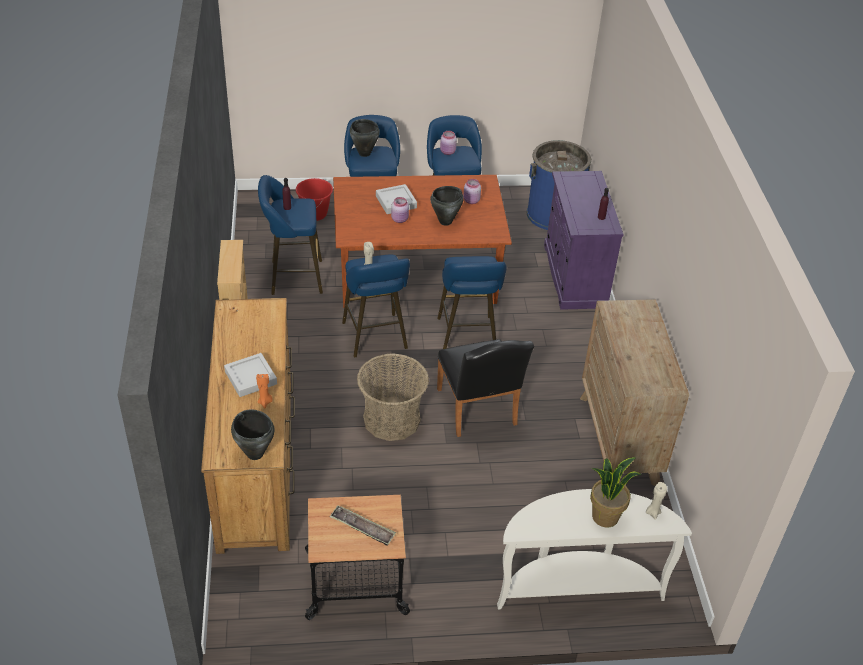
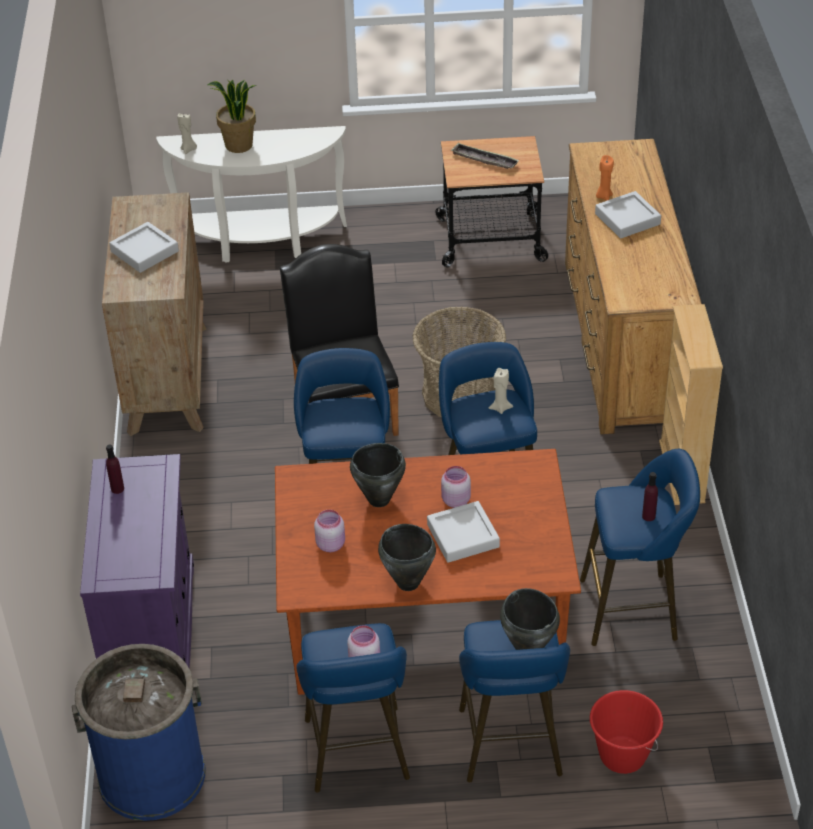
camera: 175 degrees left, 0 degrees up
(255, 453) = (602, 152): black cooking pot -> black cooking pot (408, 583)
(640, 340) = (144, 251): none -> grey tray

